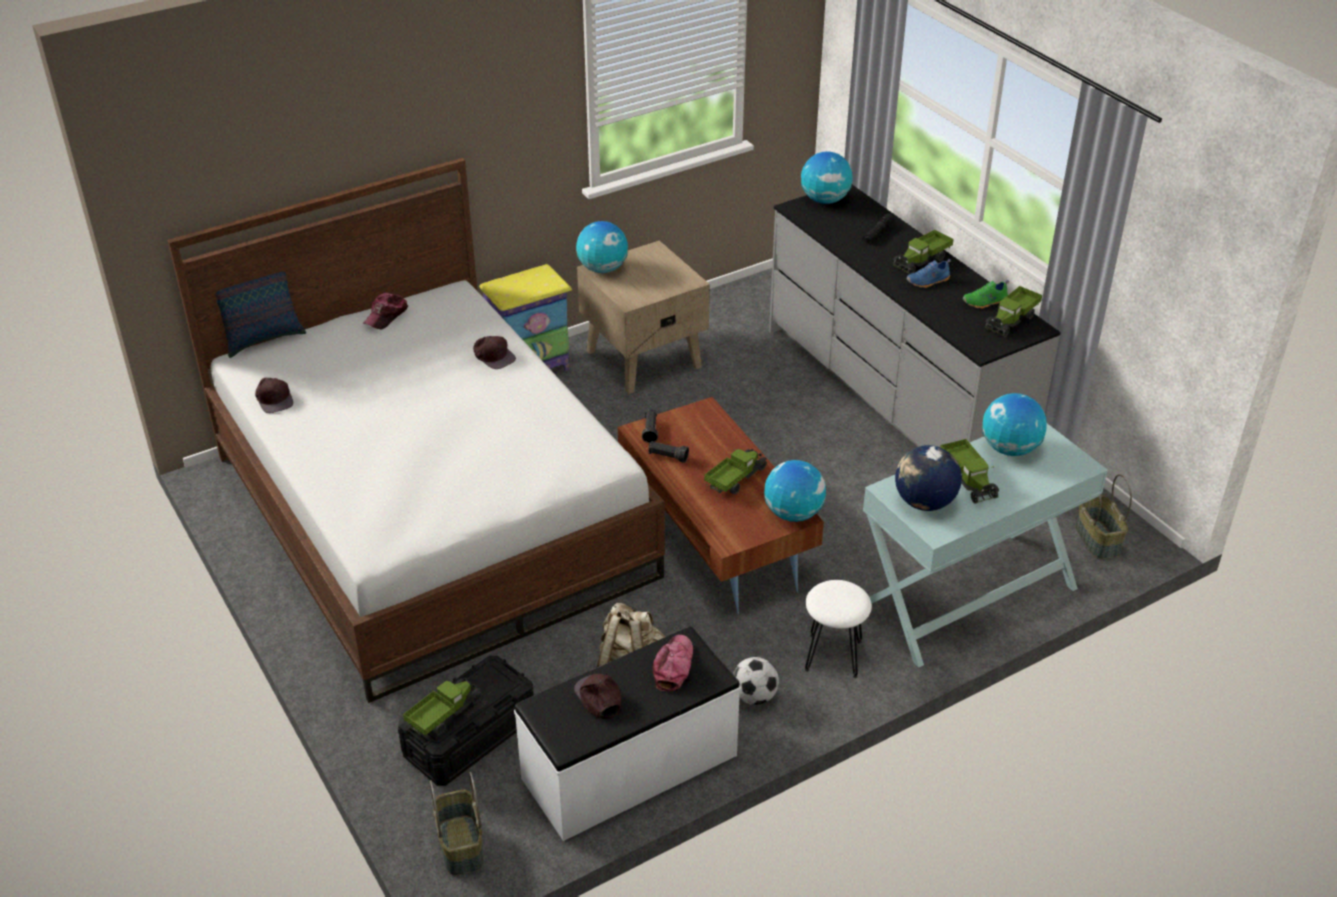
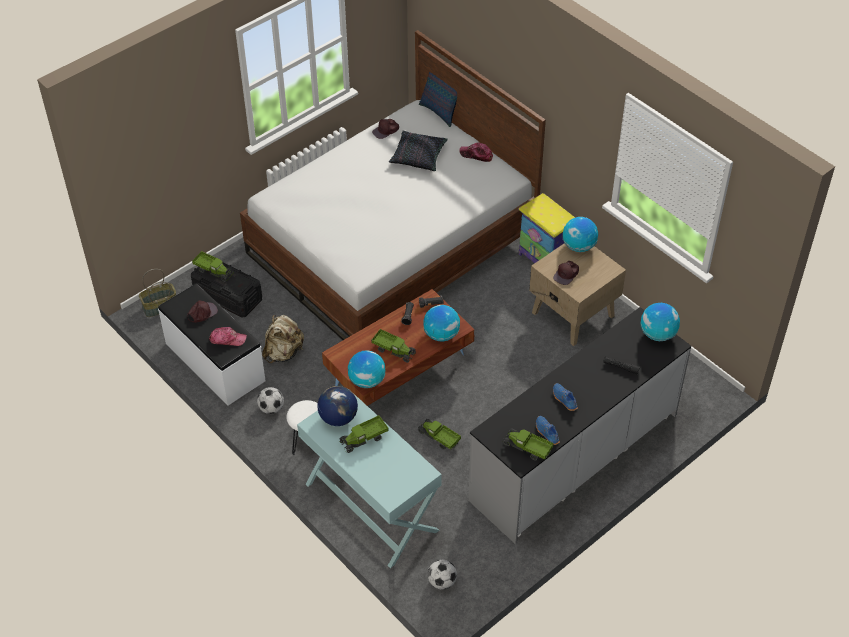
camera: 80 degrees right, 10 degrees up
(357, 371) = (418, 156): none -> black pillow
(493, 355) = (448, 208): brown cap -> brown cap (566, 274)
(922, 261) = (590, 395): toy truck -> toy truck (438, 438)
(985, 302) = (546, 433): green shoe -> blue shoe
(1009, 449) = (400, 460): globe -> globe (441, 334)
(1098, 540) = (442, 582): basket -> football

